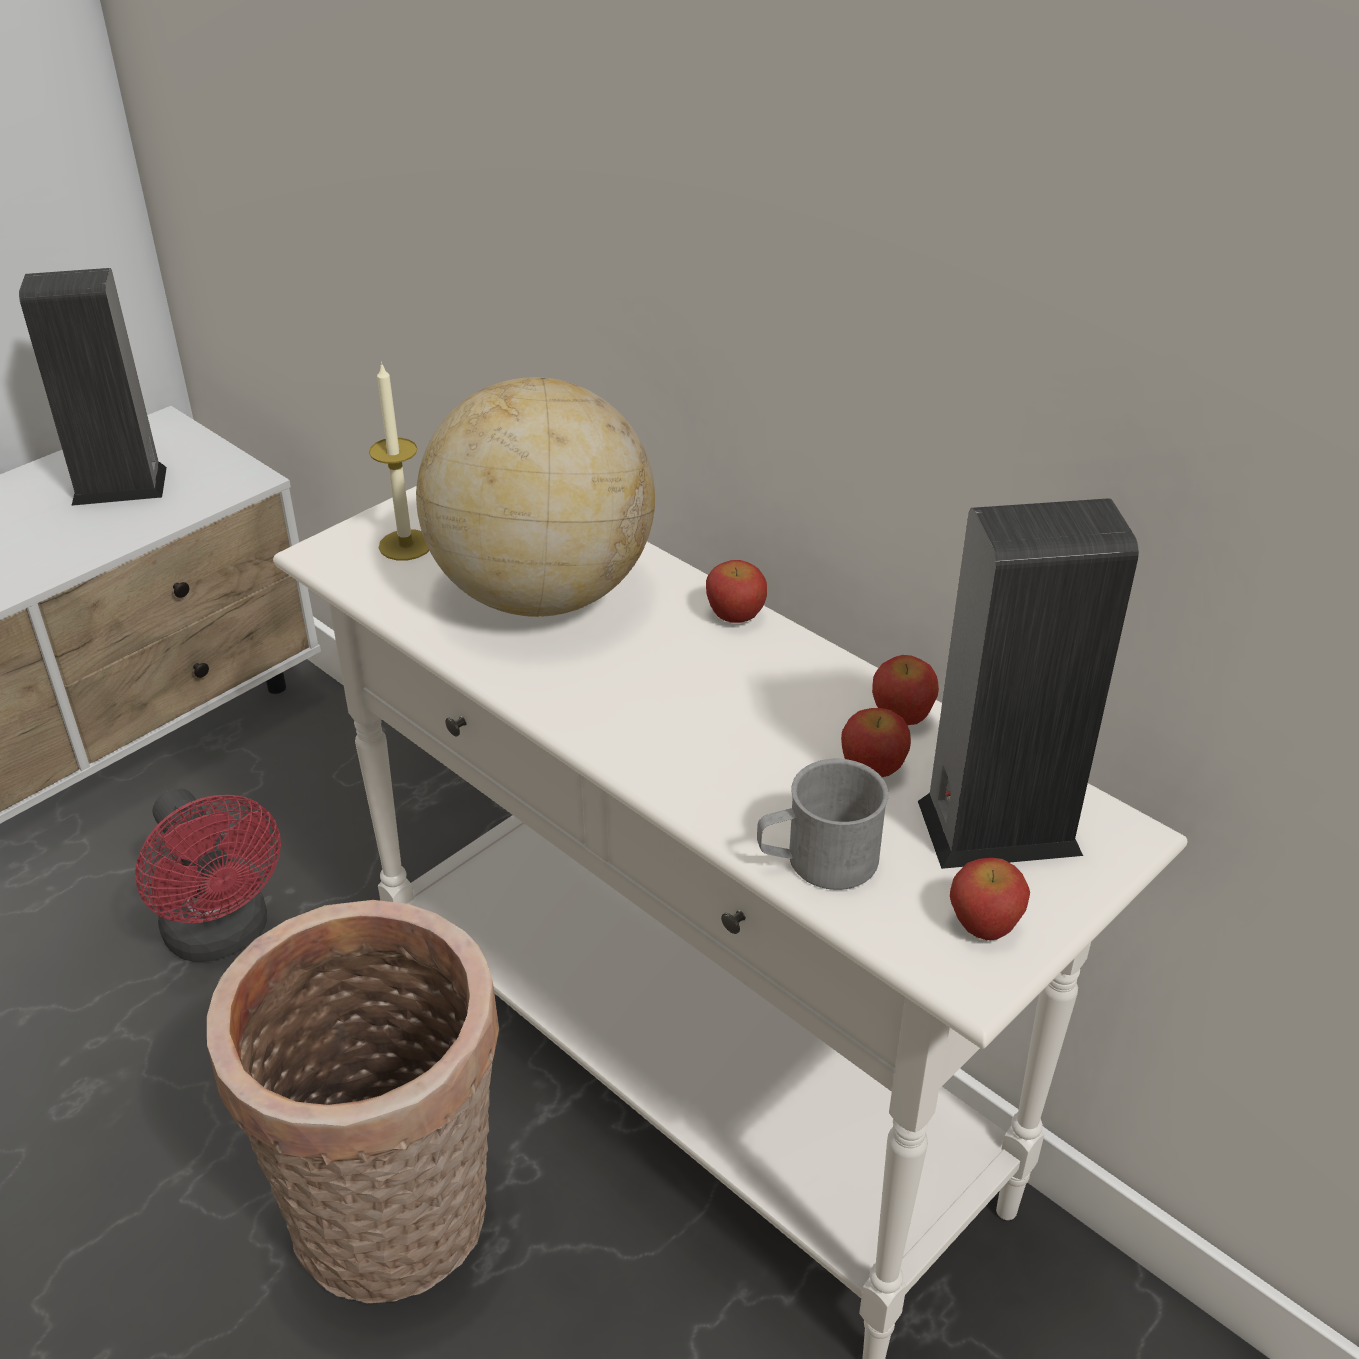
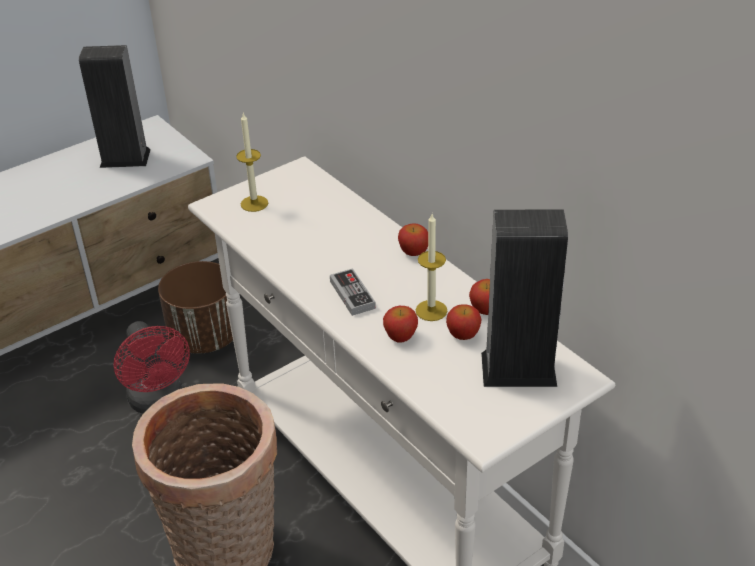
camera: 10 degrees right, 0 degrees up
(297, 806) = (205, 337): none -> brown planter
(542, 594) = (317, 234): globe -> none
(636, 706) = (352, 294): none -> game controller
(798, 725) = (431, 310): none -> candle
(818, 861) = (423, 377): grey mug -> none
(984, 923) = (497, 414): apple -> apple (400, 336)

